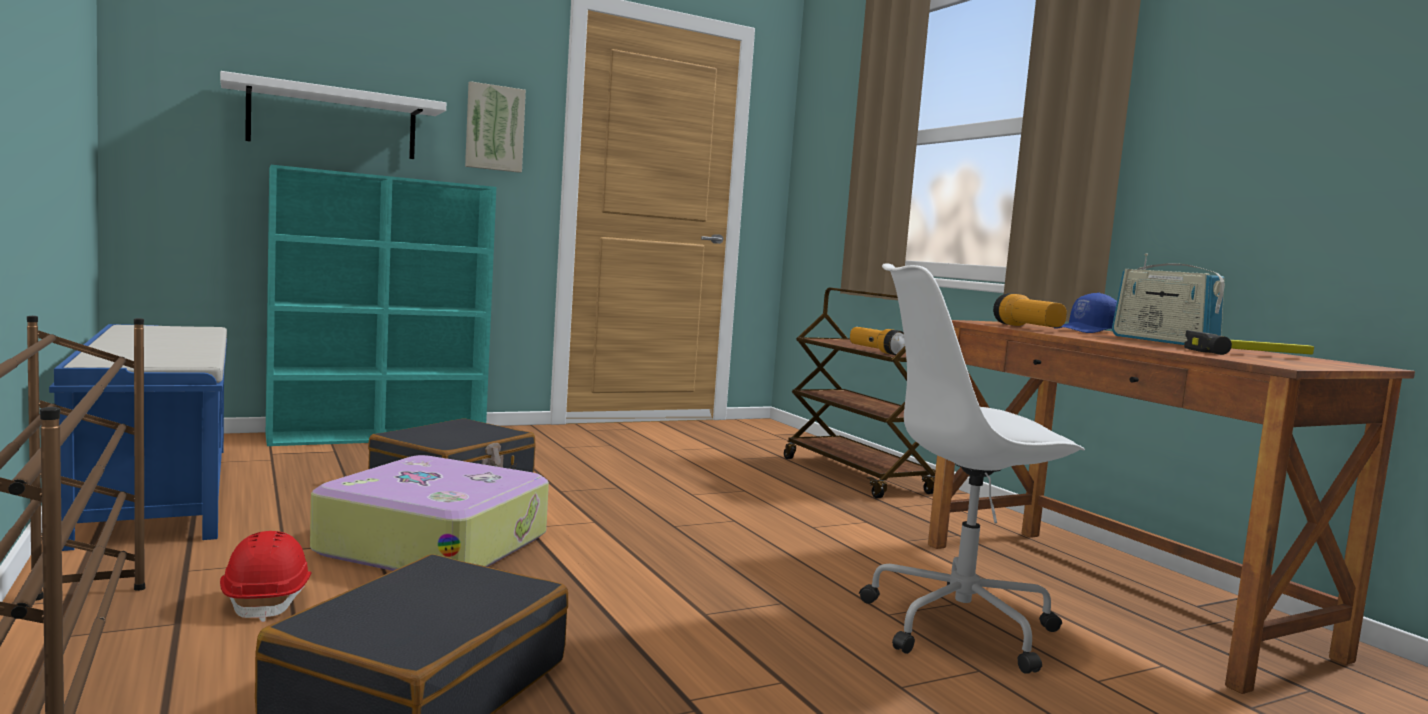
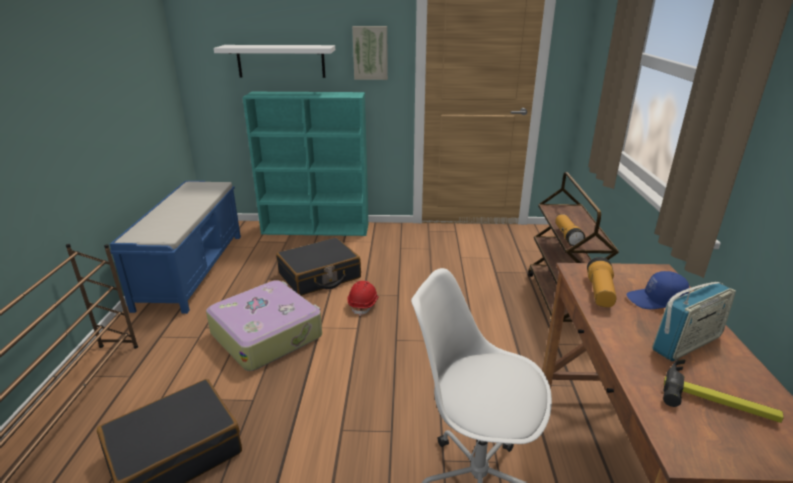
camera: 30 degrees right, 20 degrees up
(268, 600) = (171, 367): red hard hat -> red hard hat (364, 304)
(1162, 341) = (686, 344): radio -> radio turned 120 degrees counterclockwise

